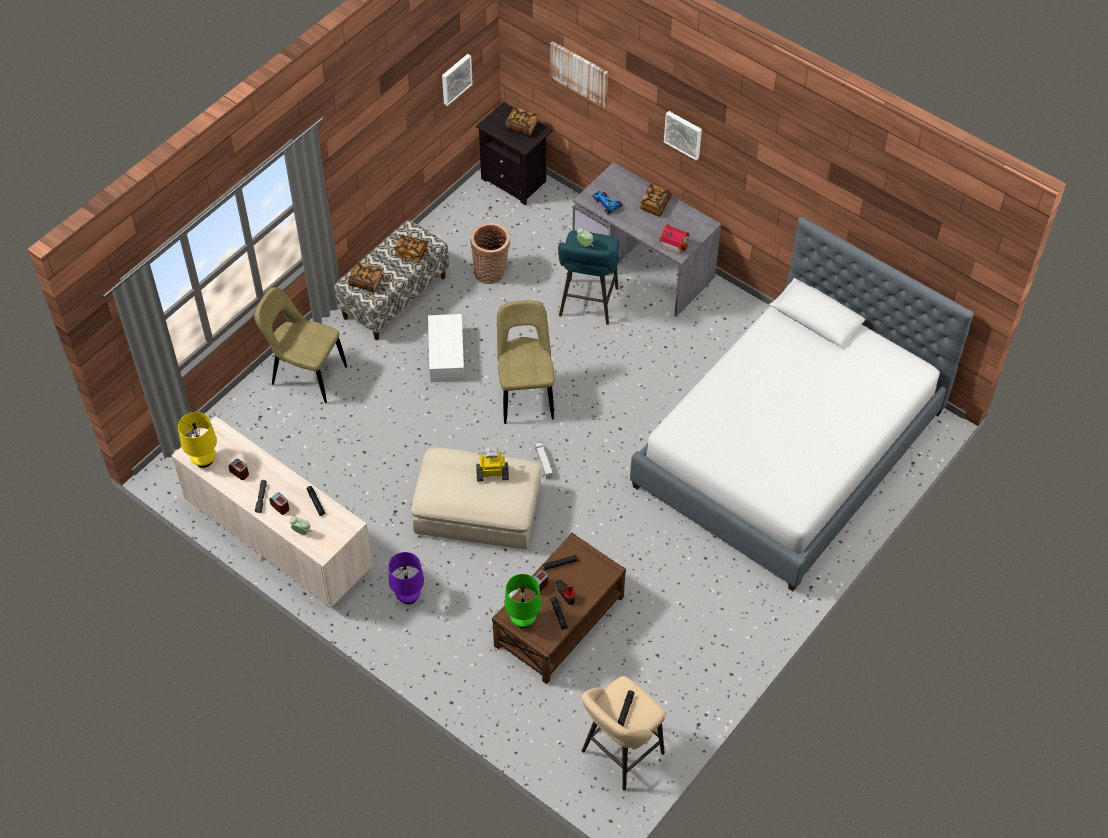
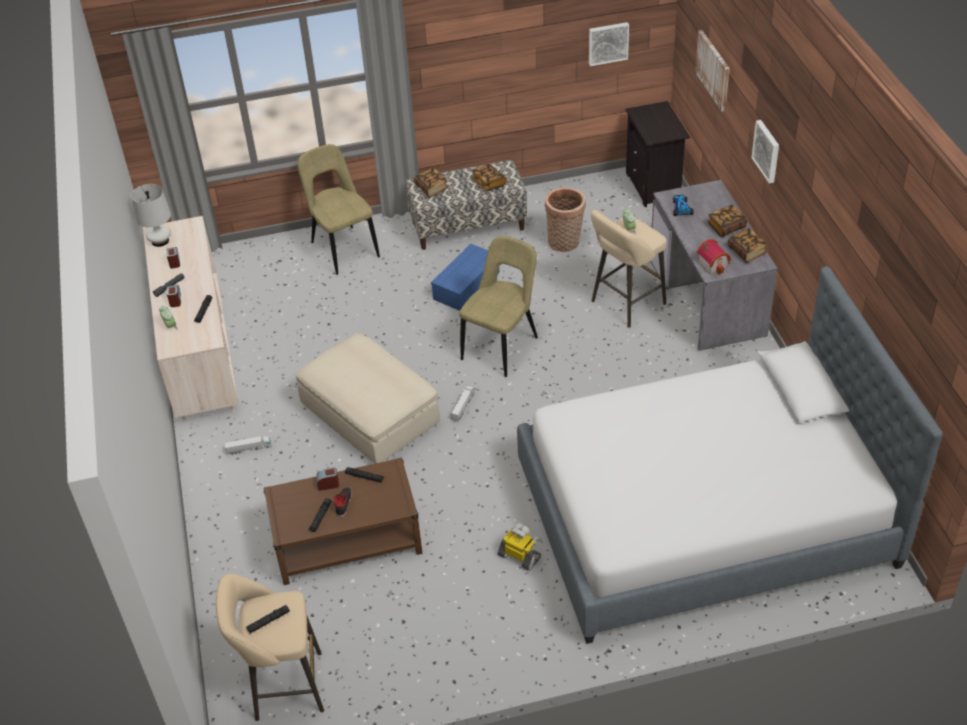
camera: 40 degrees right, 10 degrees down
(204, 460) = (160, 241): yellow table lamp -> white table lamp
(408, 596) = (248, 449): purple table lamp -> toy truck
(445, 354) = (466, 285): white storage box -> blue storage box
(492, 473) = (384, 375): toy robot -> toy robot (520, 556)
(522, 127) = (665, 124): book -> book (746, 252)
(523, 620) = (286, 504): green table lamp -> none
(587, 305) = (625, 304): turquoise stool -> beige stool

